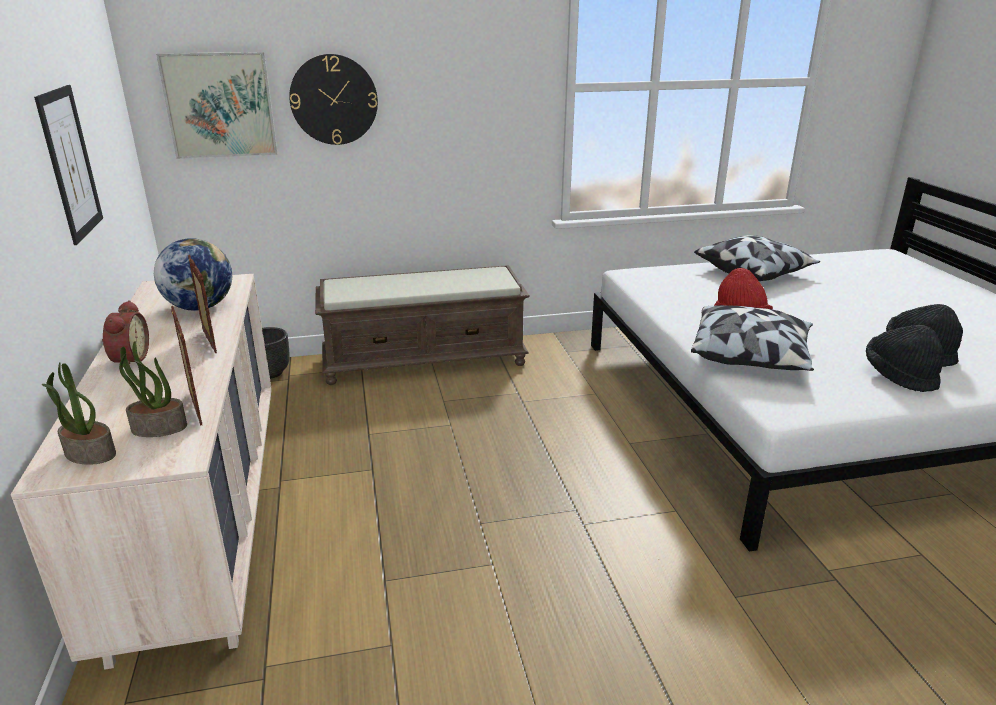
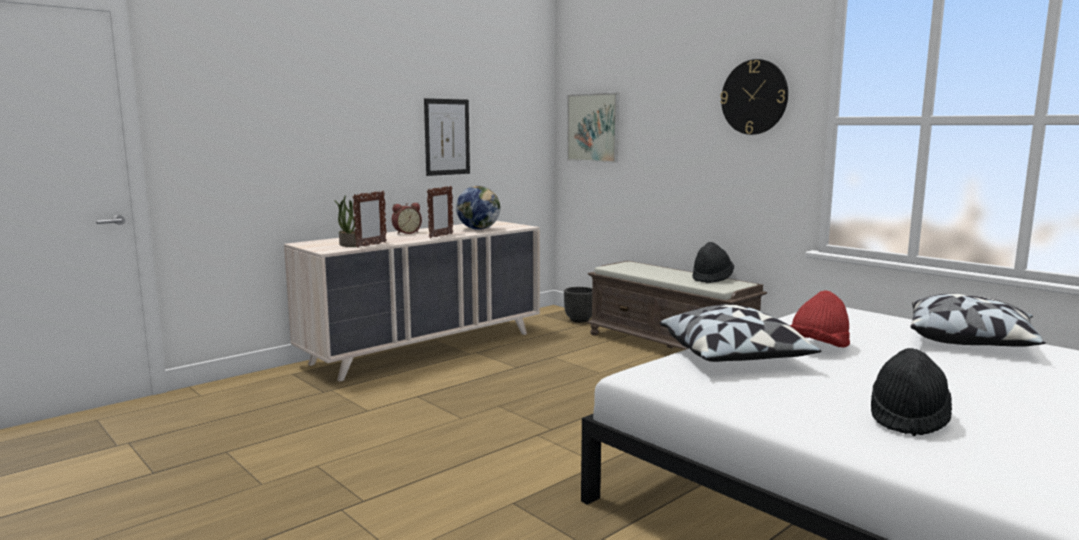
camera: 60 degrees right, 15 degrees down
(89, 454) = (319, 243): potted plant -> none
(334, 100) = (653, 126): wall clock -> wall clock (754, 97)
(899, 376) = (815, 412): black hat -> black hat (712, 279)

